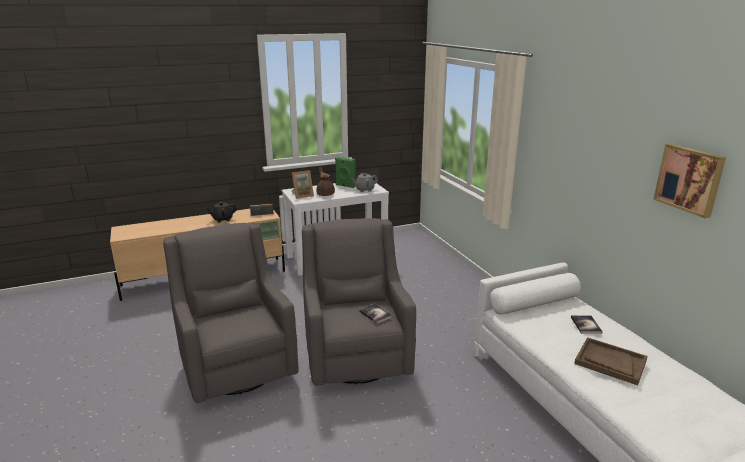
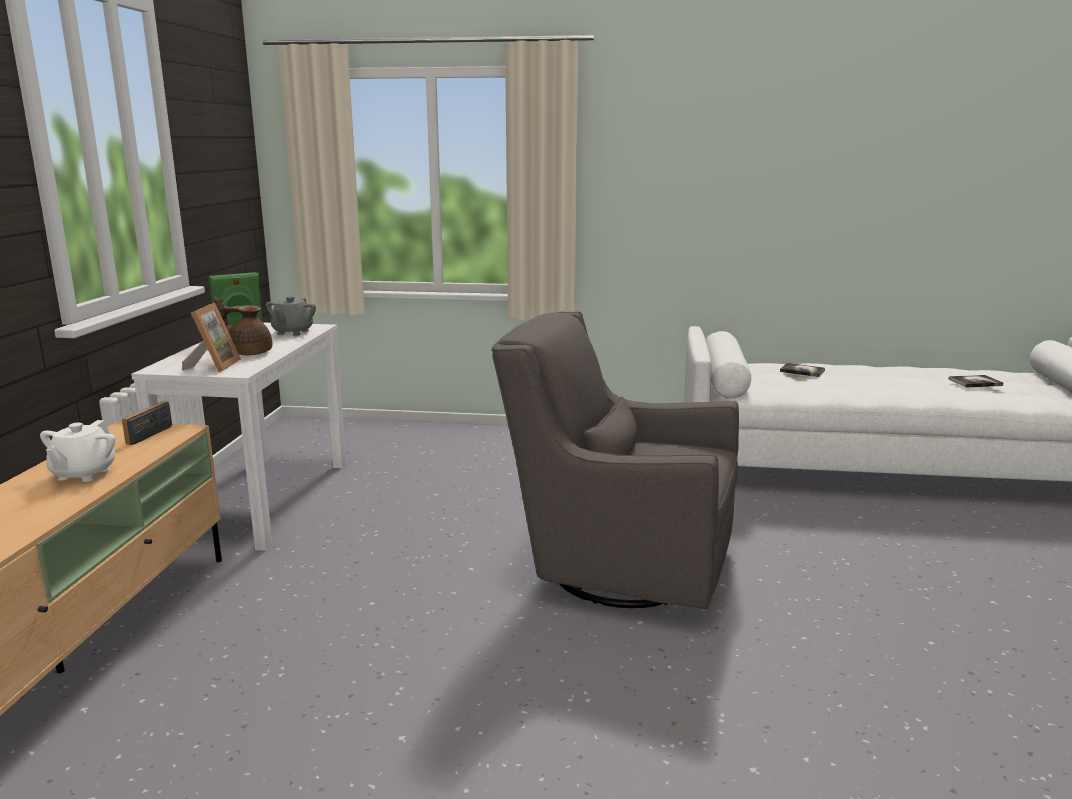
camera: 60 degrees left, 5 degrees down
(222, 219) = (83, 474): black teapot -> white teapot
(236, 365) = (532, 700): grey armchair -> none
(375, 314) = (684, 449): book -> book (975, 382)
(610, 362) = (887, 381): brown tray -> none
(689, 179) = (862, 159): picture -> none

